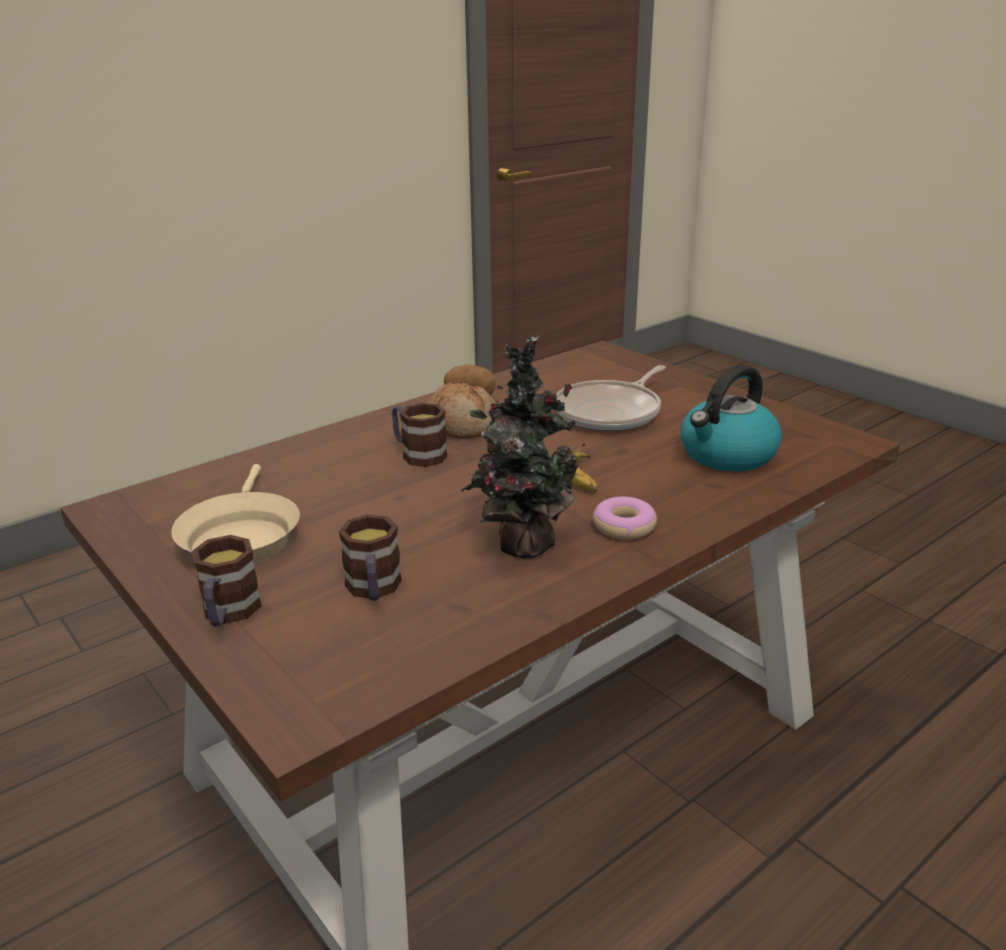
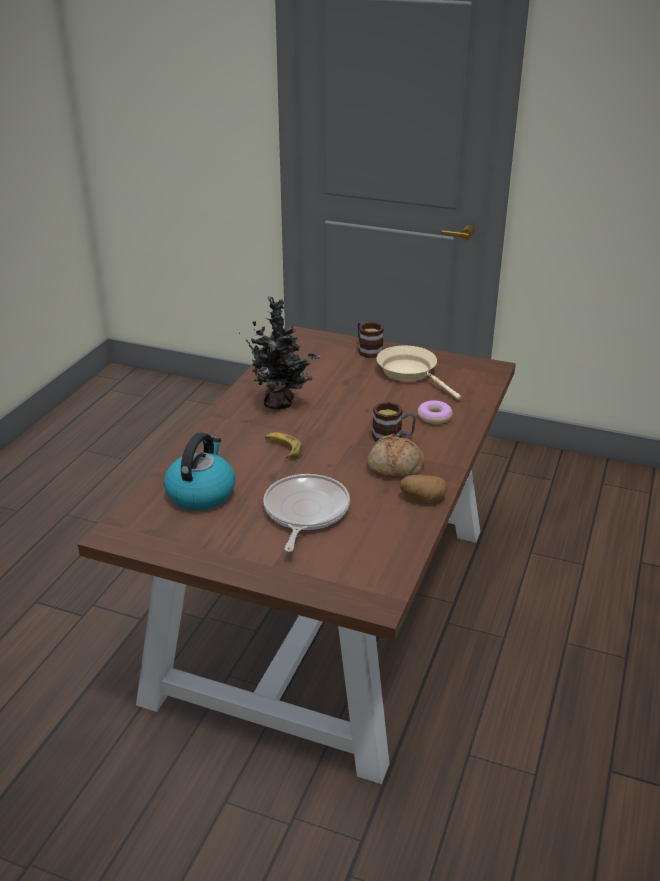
camera: 150 degrees right, 5 degrees up
(373, 590) = (324, 371): mug -> none
(624, 526) = (238, 426): donut -> donut (434, 417)

